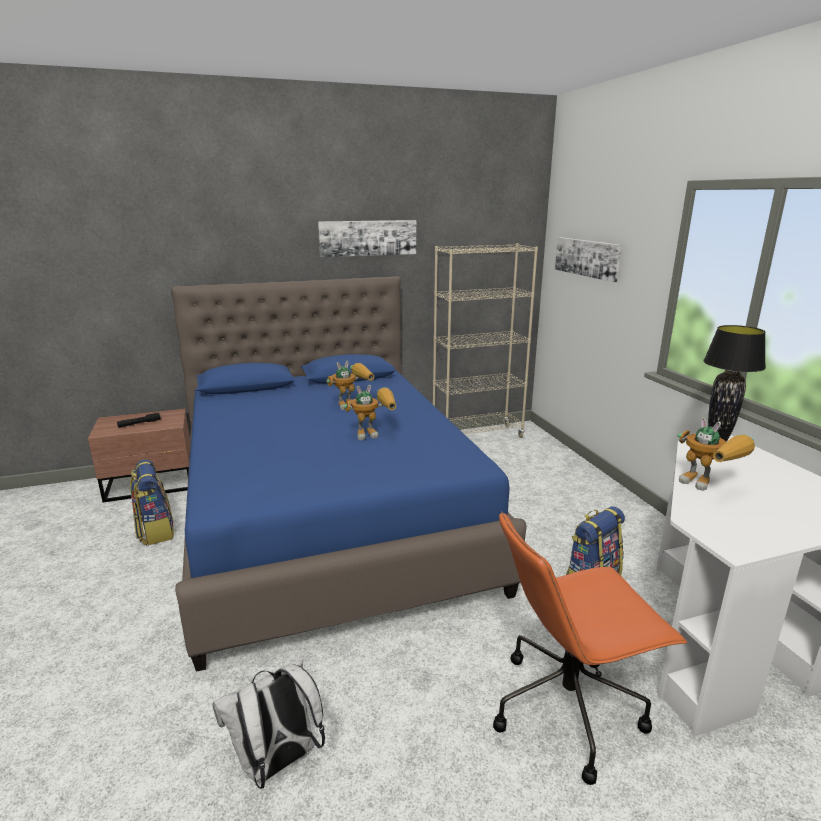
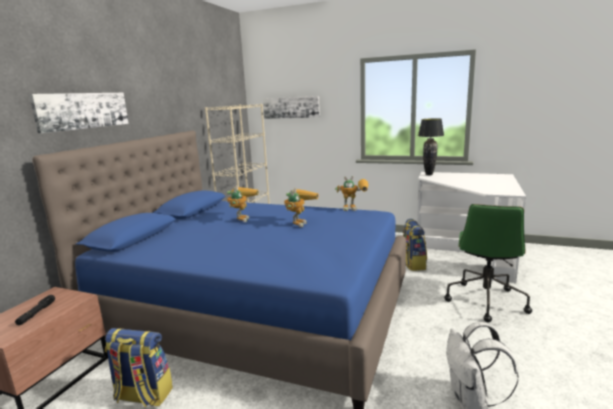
camera: 50 degrees left, 5 degrees down
(368, 238) = (167, 102): picture -> picture (83, 110)
(568, 708) = (485, 300): orange office chair -> green office chair
(708, 486) = (464, 184): toy robot -> toy robot (355, 208)

